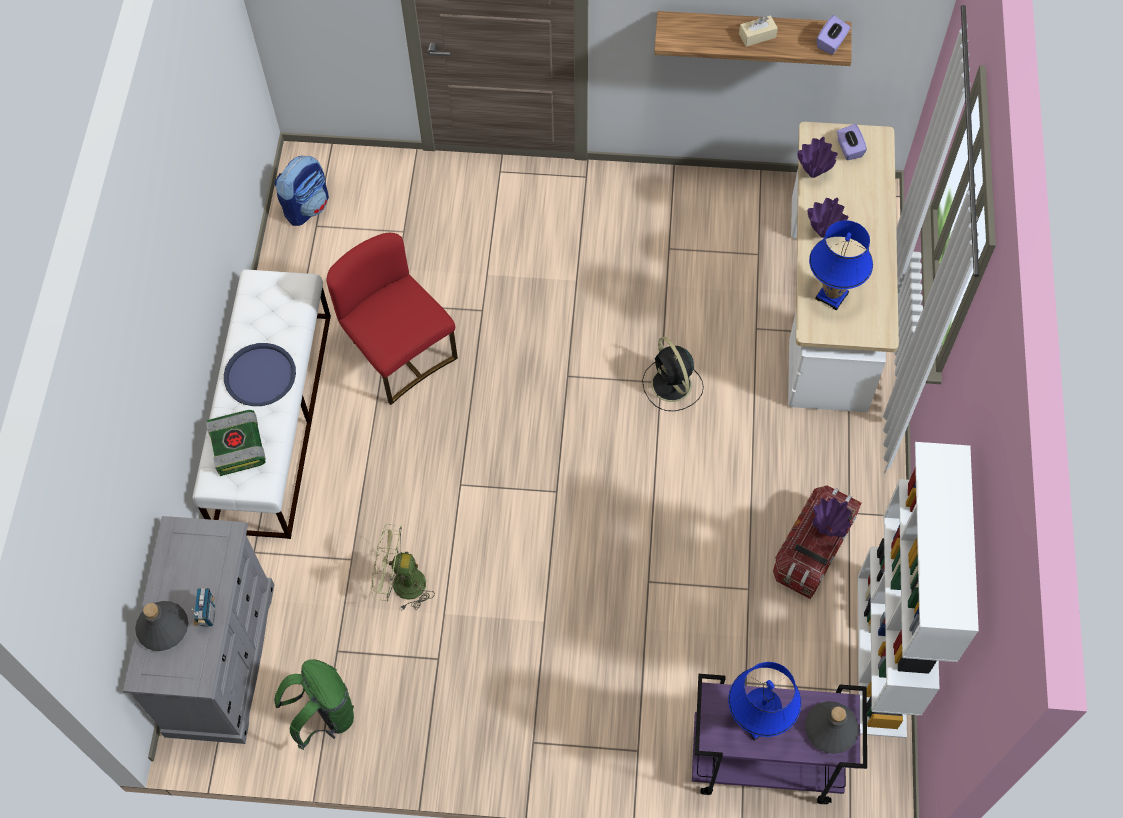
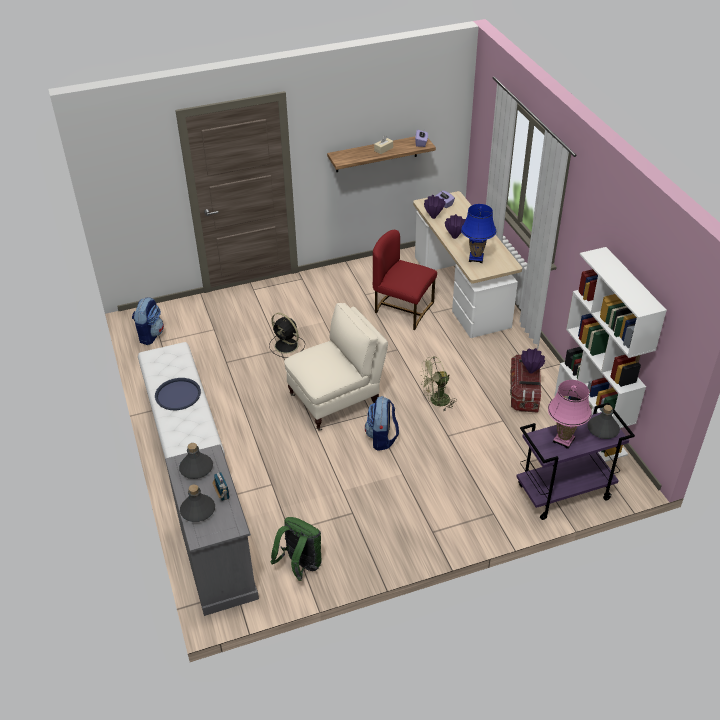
camera: 25 degrees left, 20 degrees down
(195, 552) = (196, 468): none -> grey bottle
(238, 447) = (184, 430): book -> none
(399, 353) = (243, 382): red chair -> red chair (402, 309)
(401, 584) = (308, 486): green fan -> green fan (436, 401)
(518, 445) = (337, 400): none -> beige armchair
(548, 544) = (382, 438): none -> backpack
(672, 386) = (404, 349): black fan -> black fan (287, 346)
(757, 721) = (563, 440): blue table lamp -> pink table lamp

